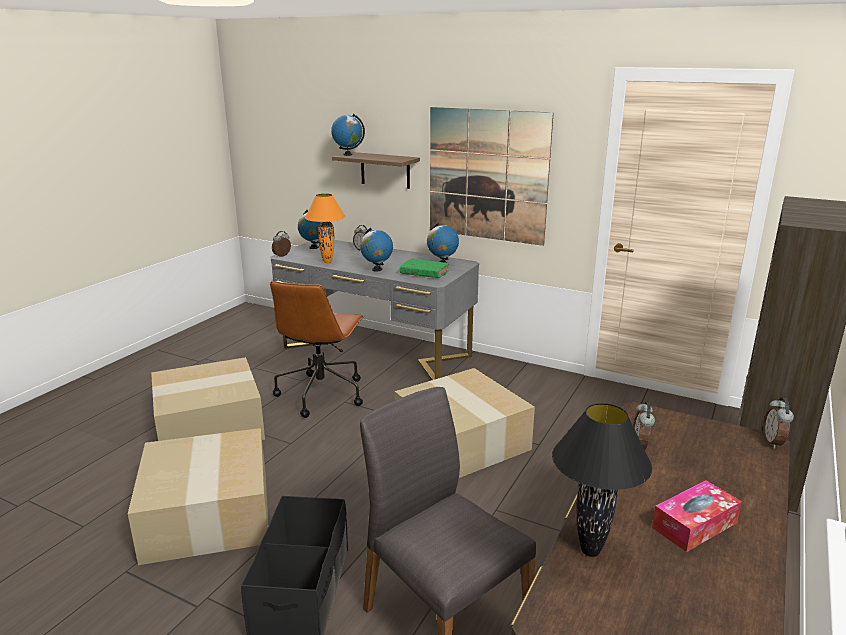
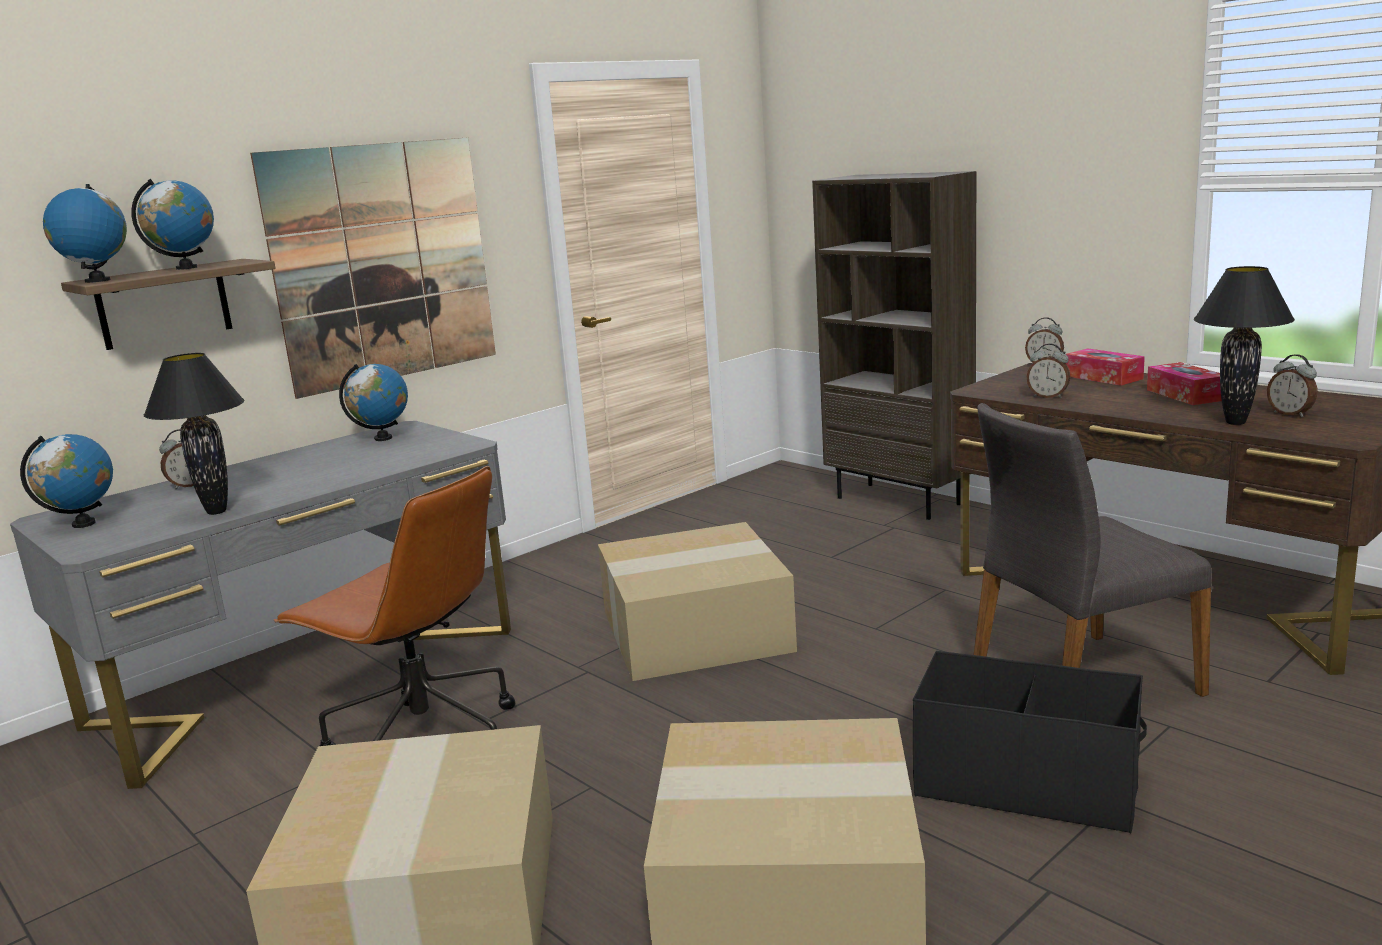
camera: 70 degrees left, 5 degrees down
(282, 256) = (88, 551): alarm clock -> alarm clock (1290, 414)
(327, 262) = (216, 512): orange table lamp -> black table lamp
(377, 269) = (338, 477): globe -> globe (186, 268)
(424, 273) = (414, 449): green book -> none
(741, 476) = (1103, 377): none -> tissue box

